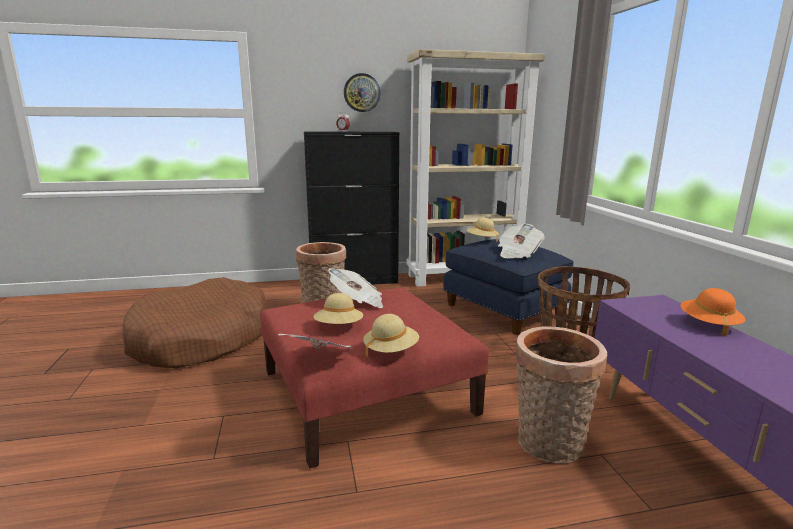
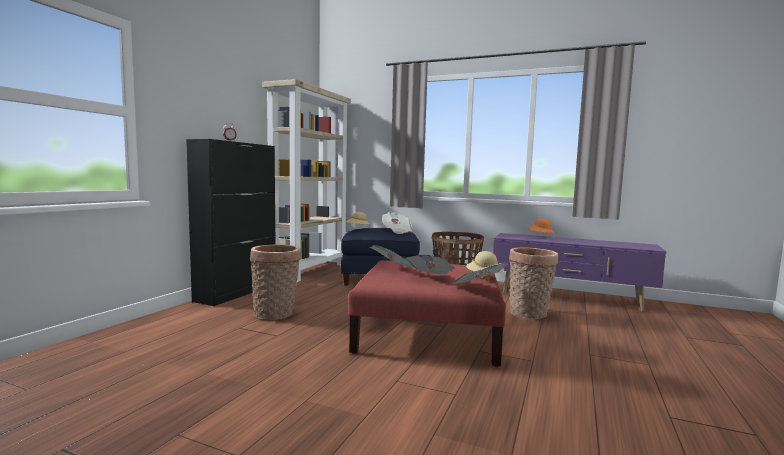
camera: 55 degrees left, 10 degrees down
(201, 339) = (225, 366): brown dog bed -> none
(339, 327) = (430, 278): beige hat -> newspaper
(361, 92) = (229, 107): wall clock -> none

